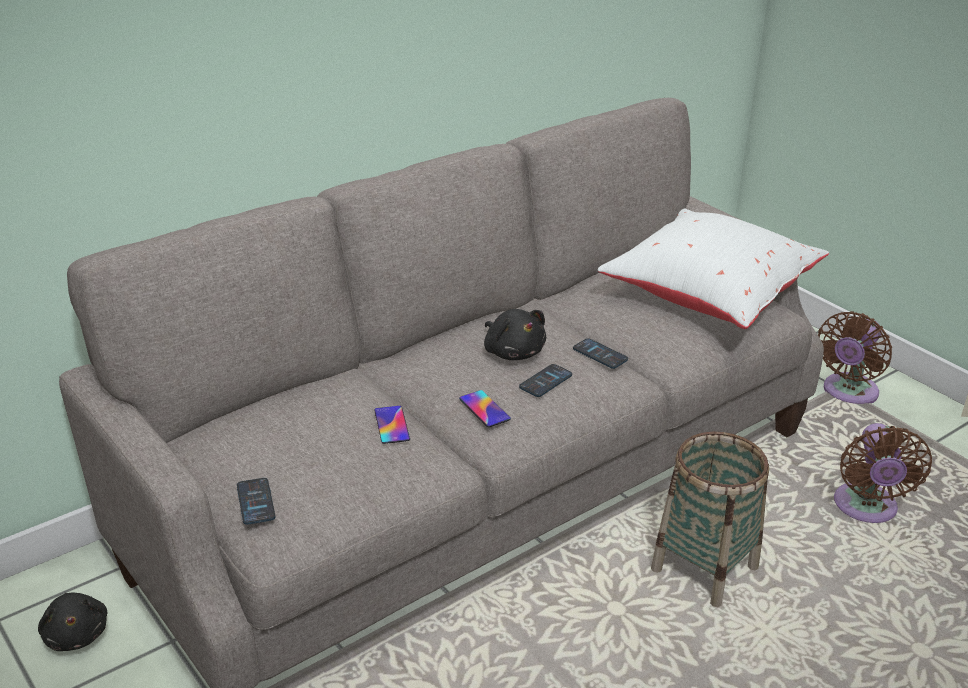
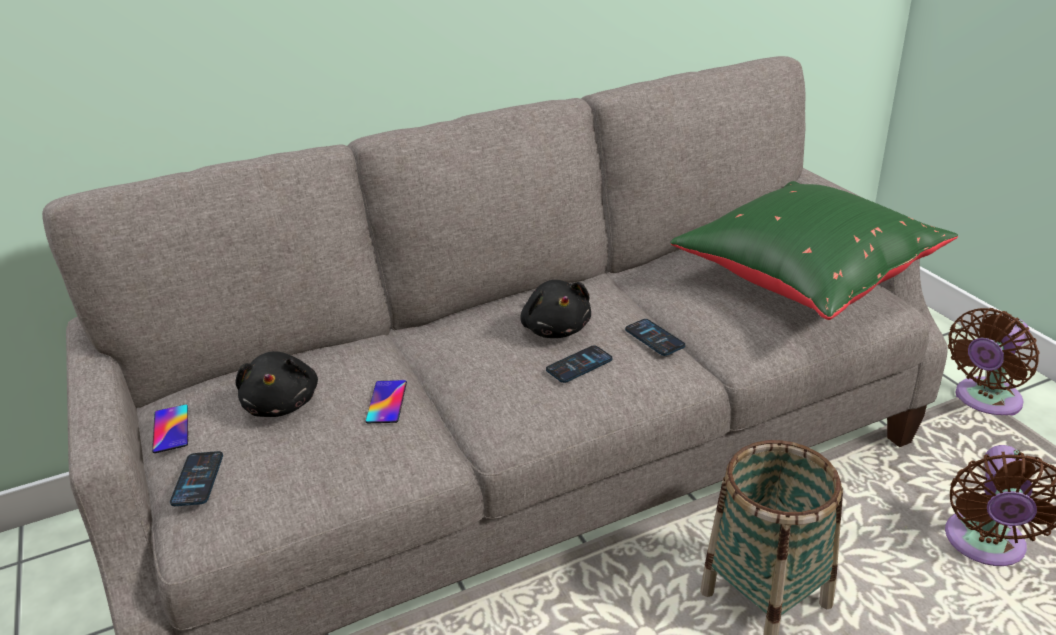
camera: 15 degrees right, 0 degrees up
(76, 634) = (82, 587): black plush toy -> black plush toy (282, 404)
(484, 409) = (497, 392): phone -> phone (171, 429)
(708, 295) = (804, 278): white pillow -> green pillow

